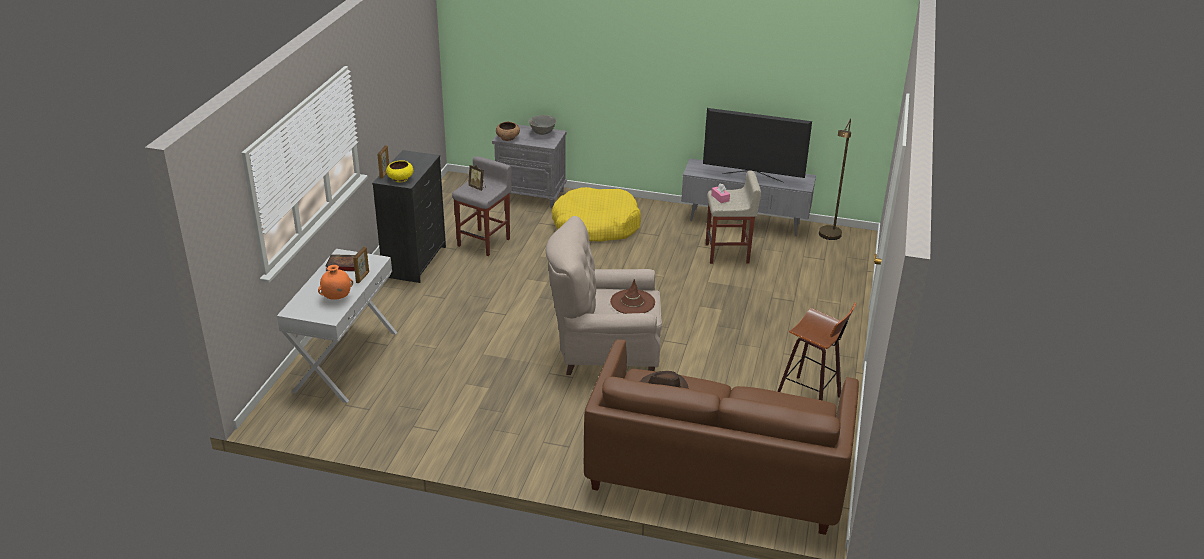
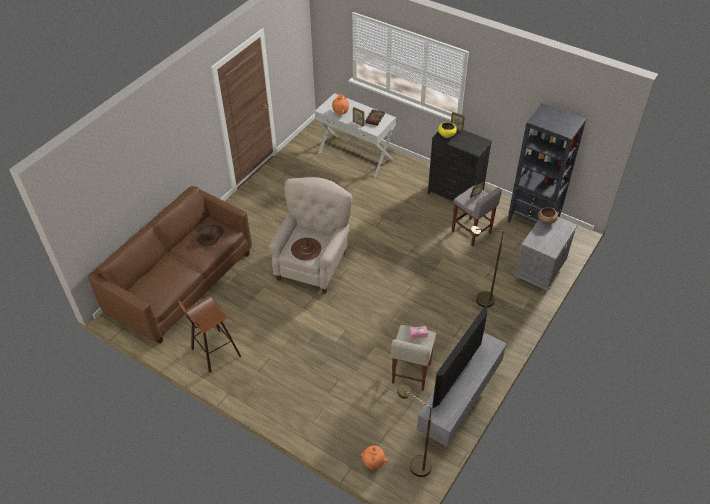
camera: 110 degrees right, 15 degrees up
(445, 204) = (533, 220): none -> black bookcase
(542, 133) = (552, 242): grey bowl -> none
(596, 225) = (479, 300): yellow dog bed -> brown floor lamp
(850, 259) = (373, 463): none -> orange vase

